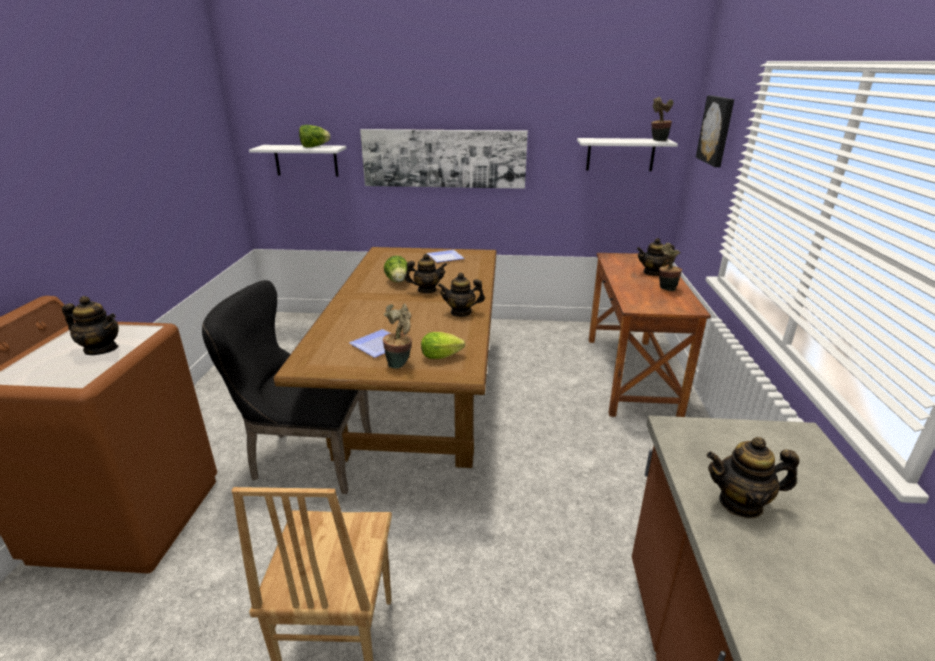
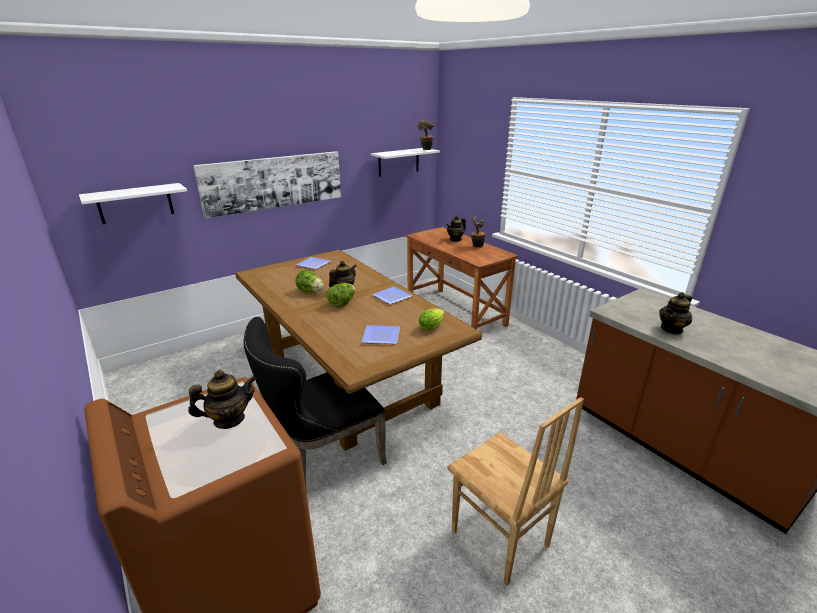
camera: 40 degrees left, 0 degrees up
(314, 147) = (151, 188): lettuce -> lettuce (342, 303)
(400, 363) = (415, 341): potted plant -> none
(461, 312) = (393, 297): teapot -> plate
(717, 130) = (468, 140): picture -> none

